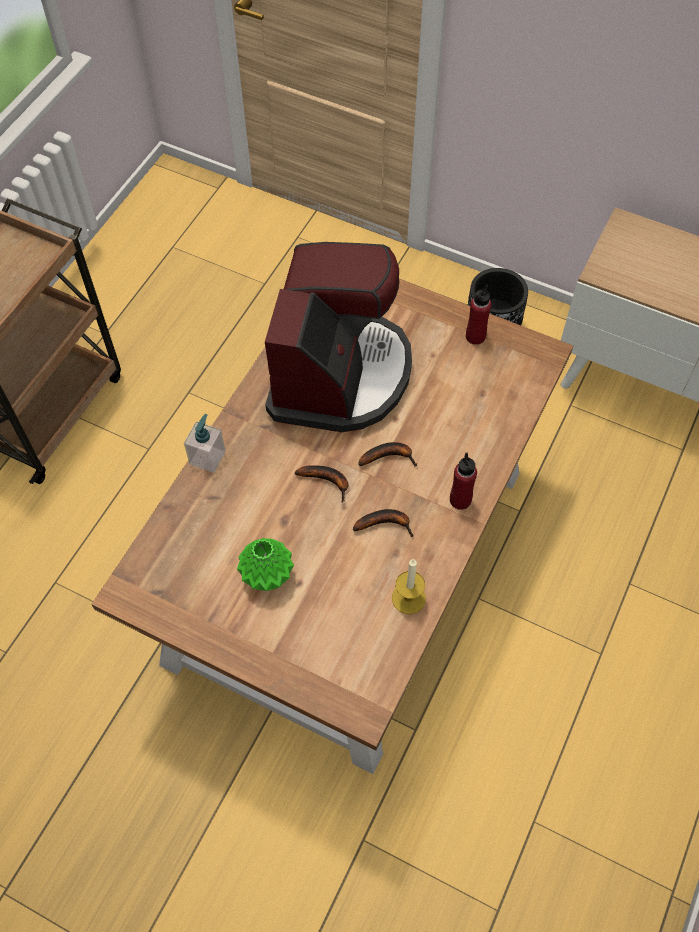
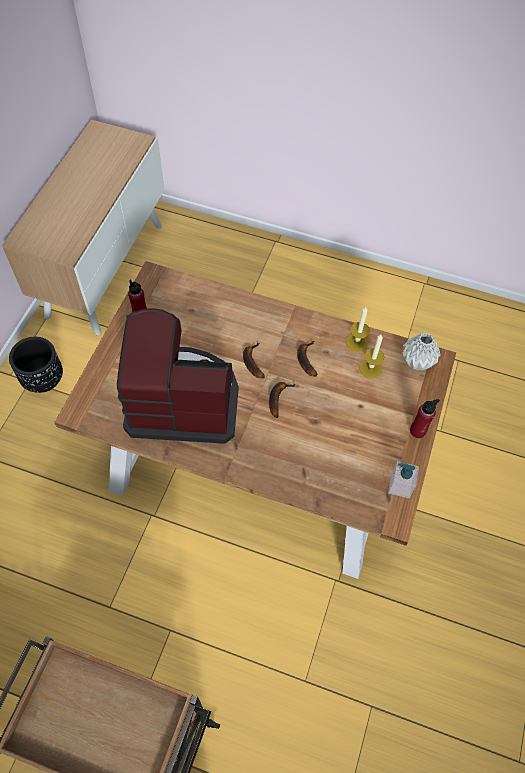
camera: 100 degrees left, 0 degrees up
(207, 457) = (269, 482): soap dispenser -> soap dispenser (399, 486)
(266, 575) = (359, 427): green vase -> none
(360, 609) = (370, 368): none -> candle
(364, 678) = (416, 361): none -> grey vase
(460, 500) = (280, 319): red bottle -> red bottle (418, 431)

